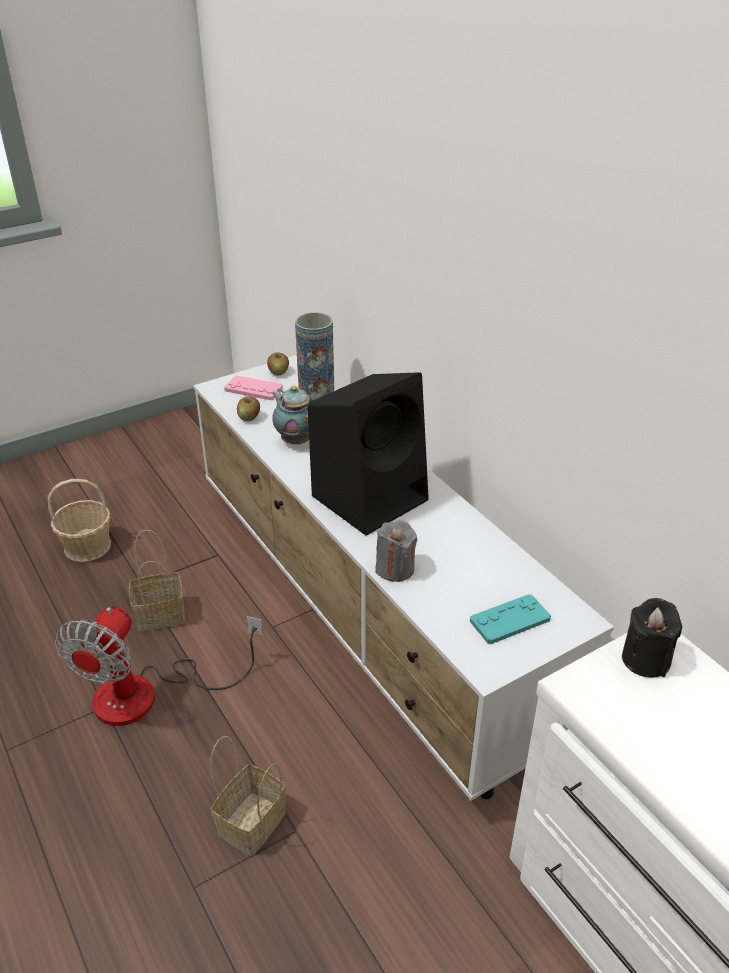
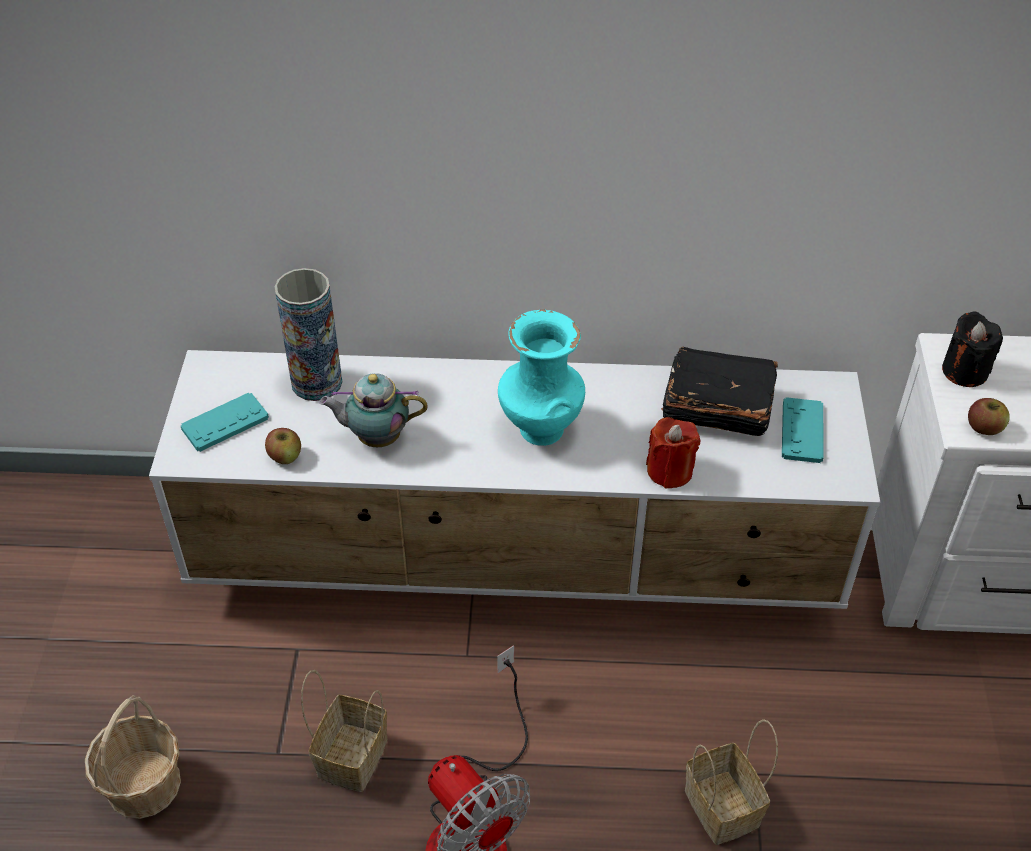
camera: 55 degrees left, 10 degrees up
(253, 389) = (225, 423): pink game controller -> turquoise game controller
(278, 372) = (211, 383): apple -> apple (984, 427)
(371, 496) = (539, 428): black speaker -> turquoise vase
(395, 569) = (670, 471): grey candle -> red candle
(483, 565) = (716, 406): none -> black book

